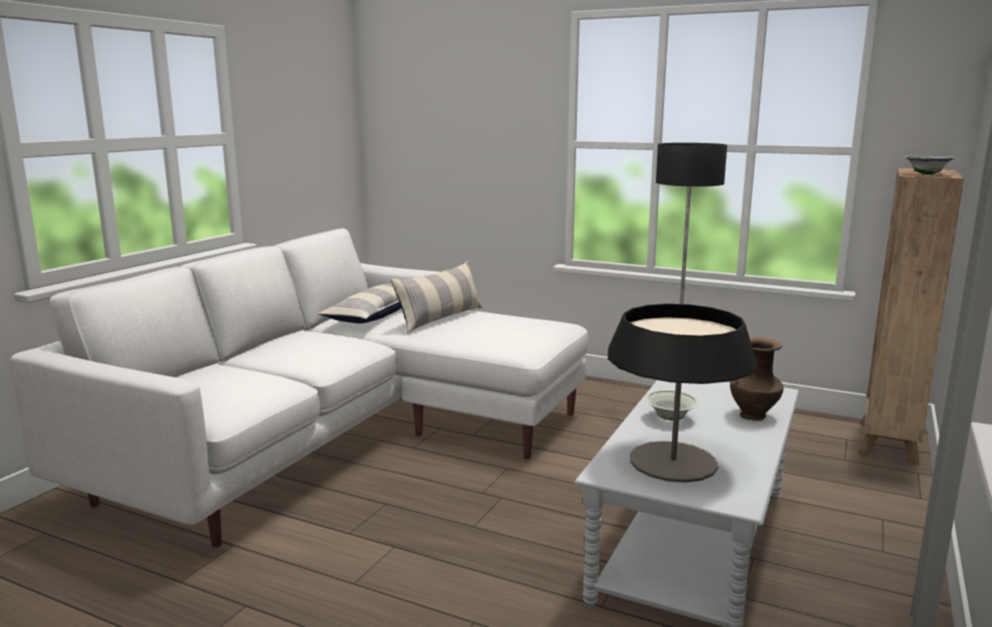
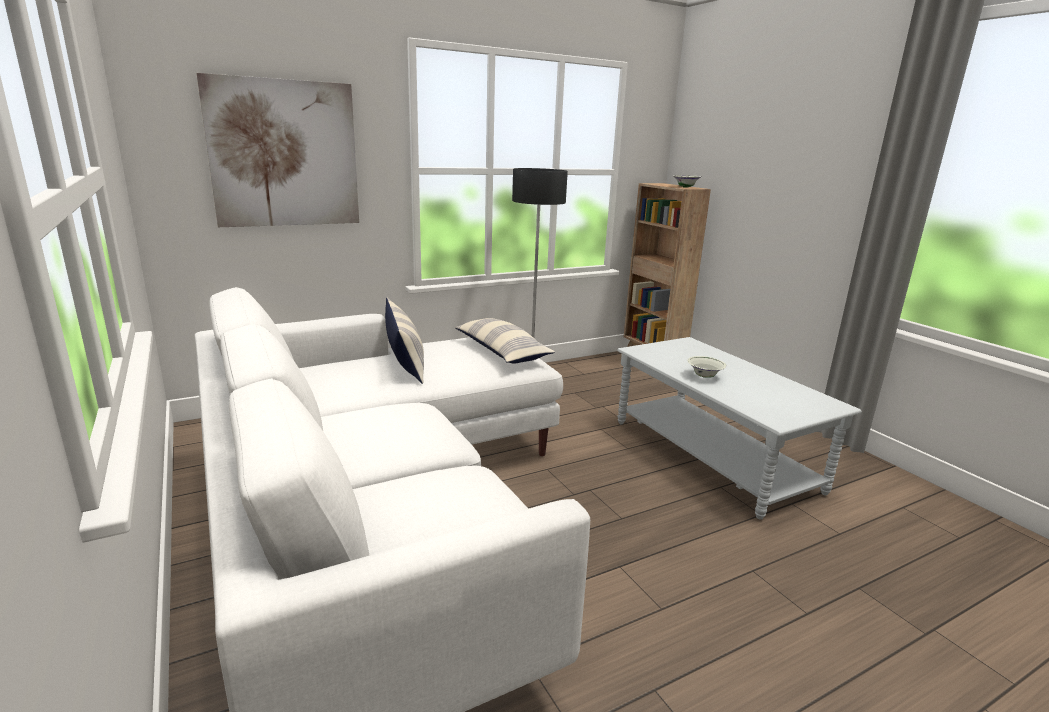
camera: 55 degrees left, 5 degrees up
(374, 315) = (337, 379): pillow -> pillow (501, 352)
(459, 128) = (284, 154): none -> picture
(673, 461) = (772, 399): table lamp -> none
(754, 416) = (720, 359): brown vase -> none

